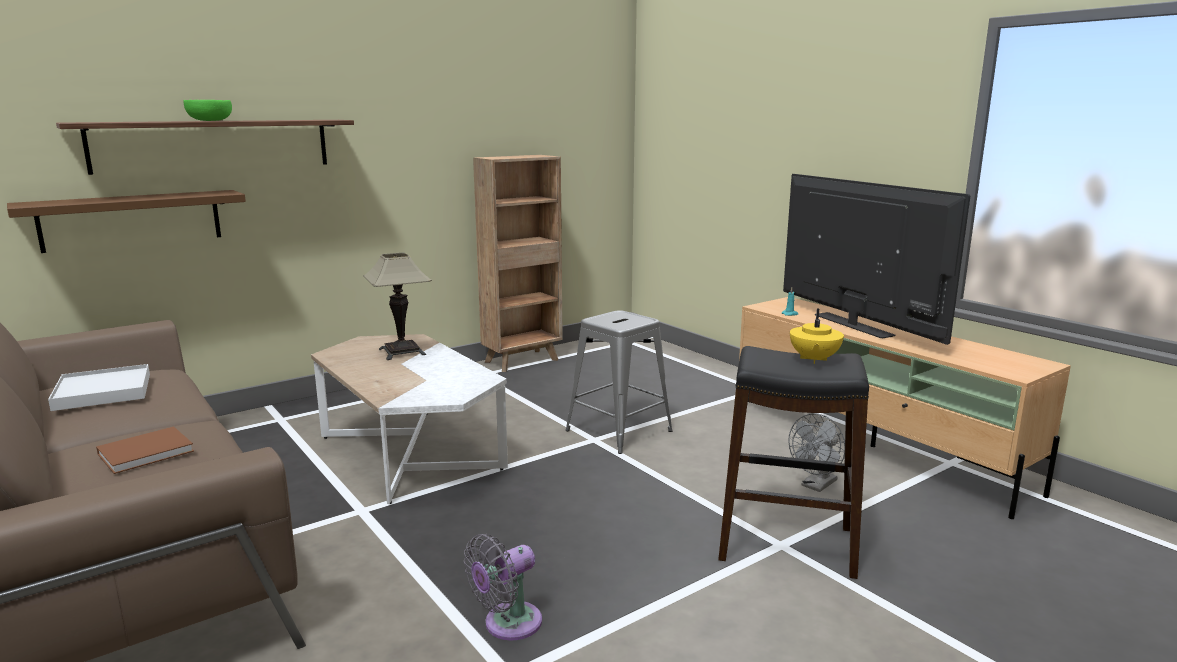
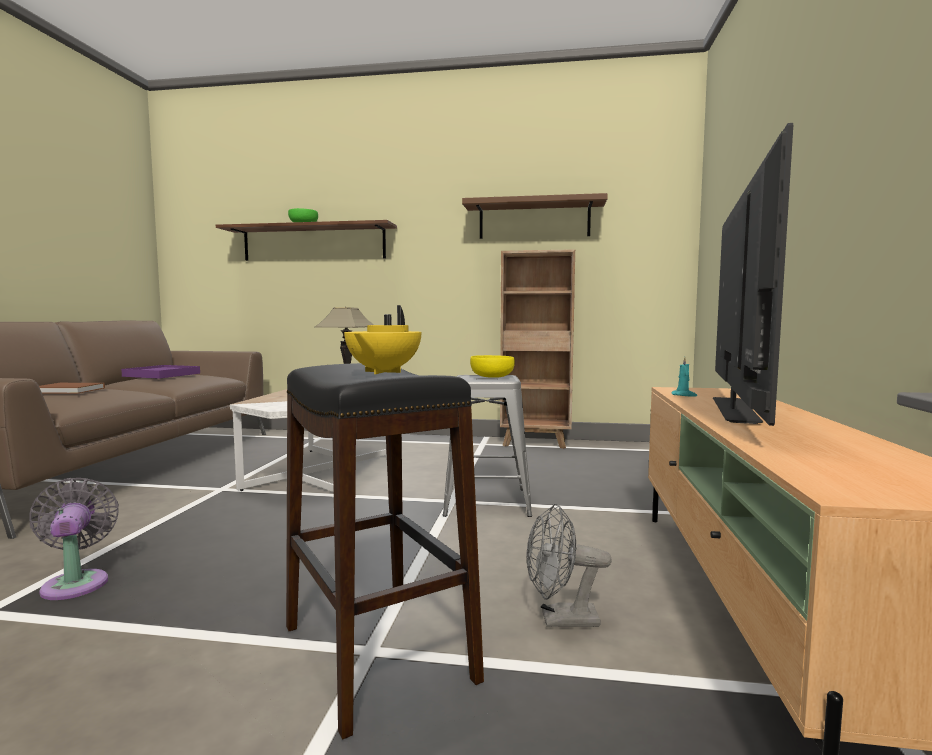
camera: 45 degrees right, 10 degrees down
(103, 391) = (162, 375): white tray -> purple tray
(132, 220) = (264, 290): brown shelf -> brown shelf (534, 220)
(507, 624) = (76, 582): grey fan -> grey fan turned 60 degrees clockwise
(620, 318) = (492, 377): none -> yellow bowl
(813, 359) = (382, 372): yellow teapot -> yellow teapot turned 45 degrees counterclockwise

